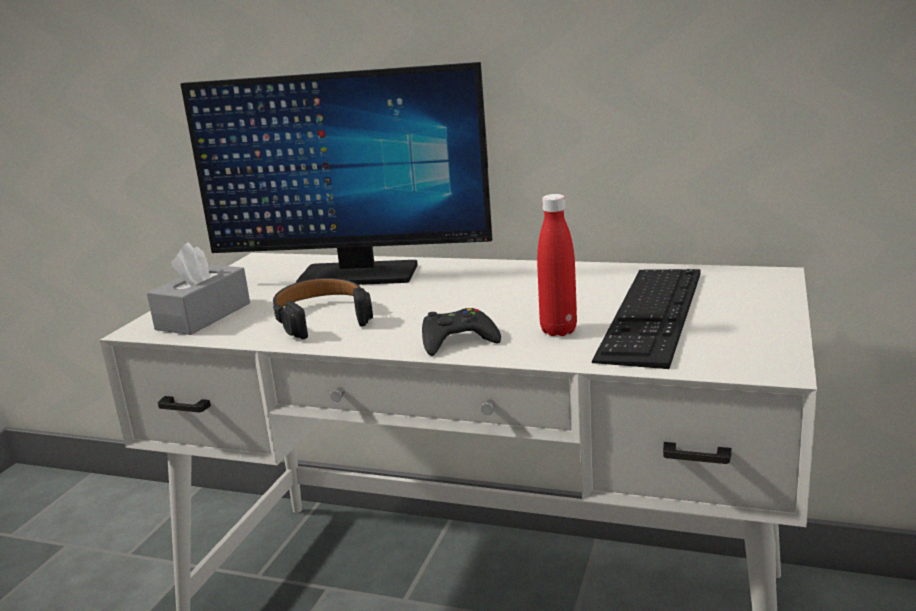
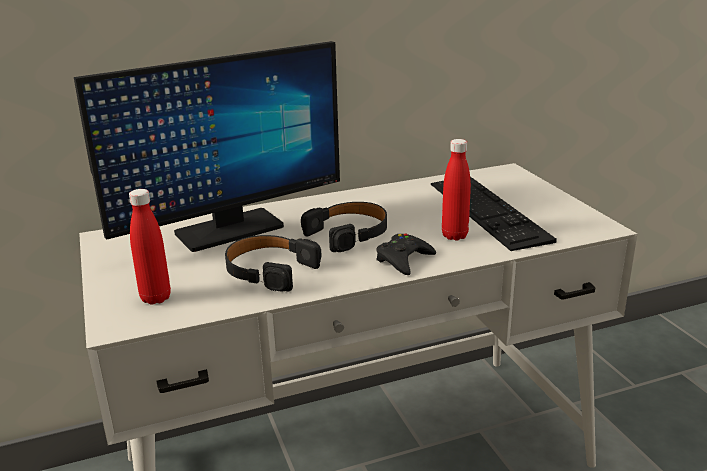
camera: 40 degrees left, 5 degrees up
(204, 316) = (156, 298): grey tissue box -> red bottle
(453, 302) = (349, 234): none -> black headphones

